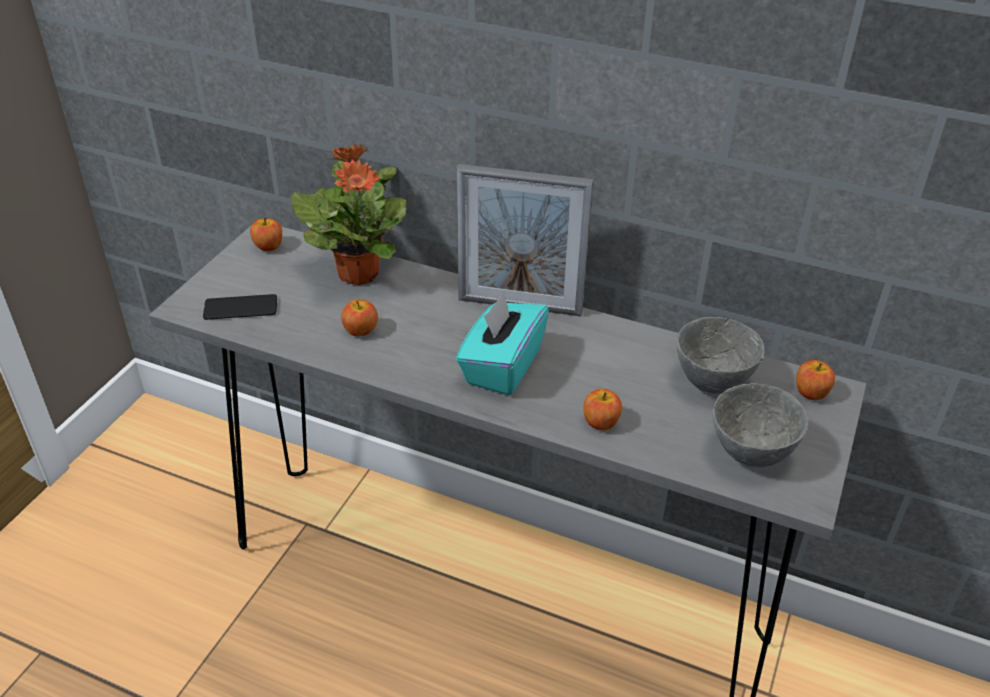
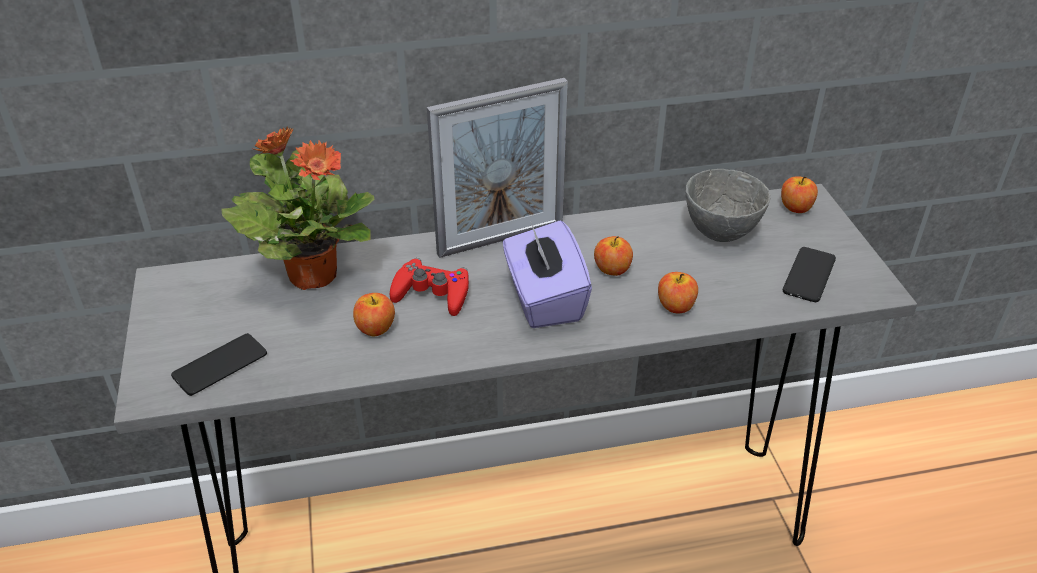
camera: 35 degrees left, 0 degrees up
(268, 246) = (182, 290): apple -> apple (612, 270)
(425, 324) = (432, 293): none -> red game controller
(502, 367) = (544, 299): turquoise tissue box -> purple tissue box
(752, 454) = (809, 275): grey bowl -> phone

